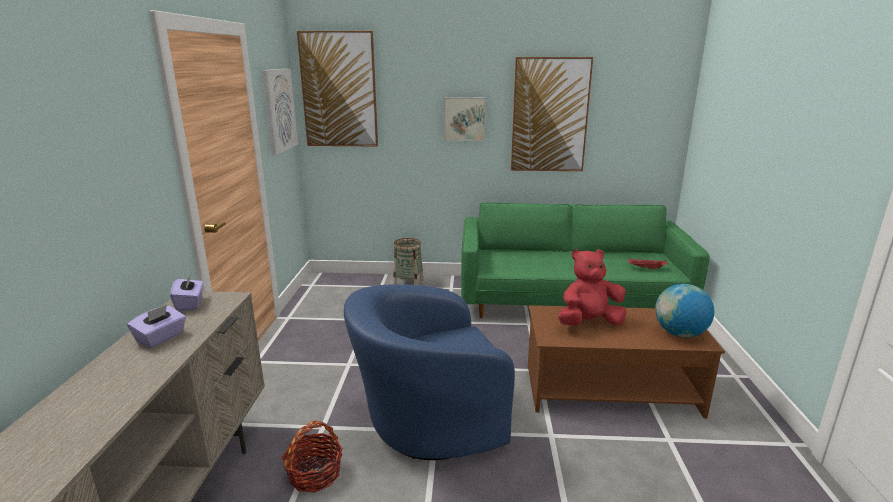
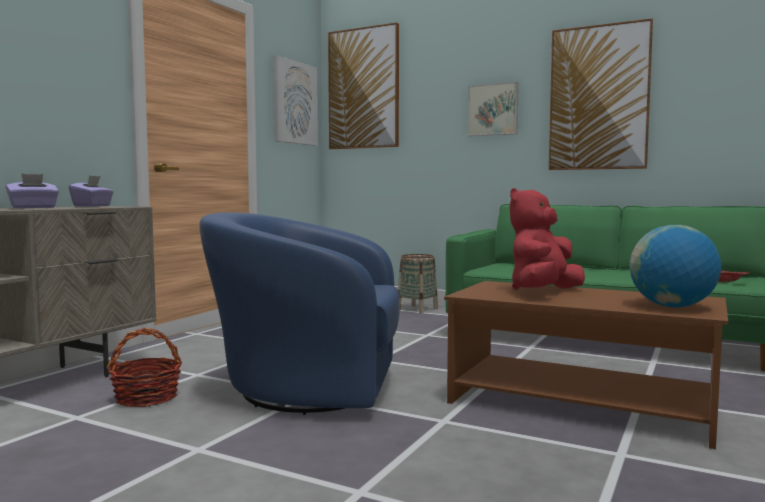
camera: 25 degrees right, 15 degrees down
(589, 323) = (543, 292): red plush toy -> red plush toy turned 60 degrees counterclockwise

